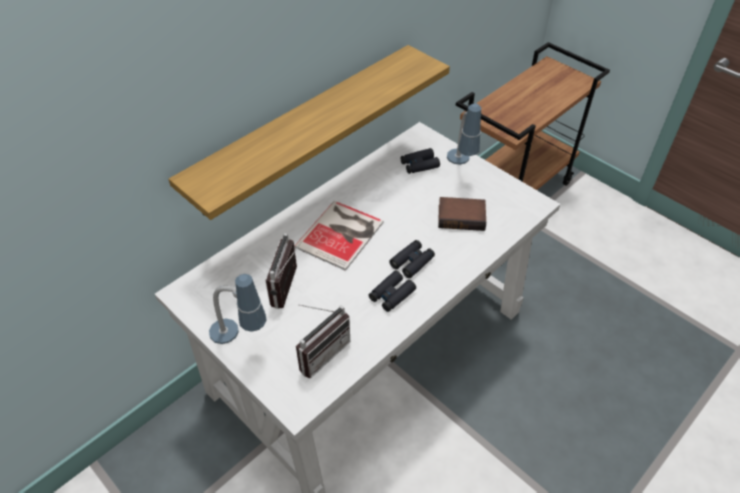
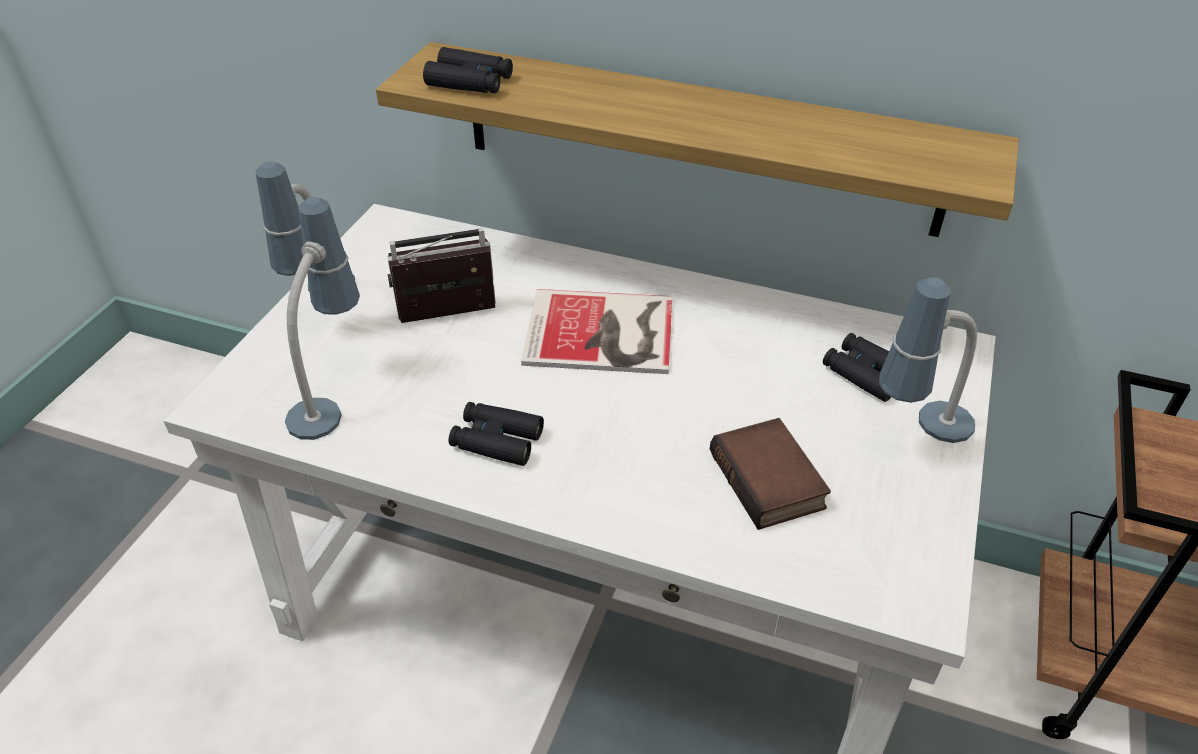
camera: 65 degrees right, 5 degrees down
(320, 351) = (332, 394): radio -> table lamp
(412, 262) = (594, 443): black binoculars -> black binoculars (470, 82)

